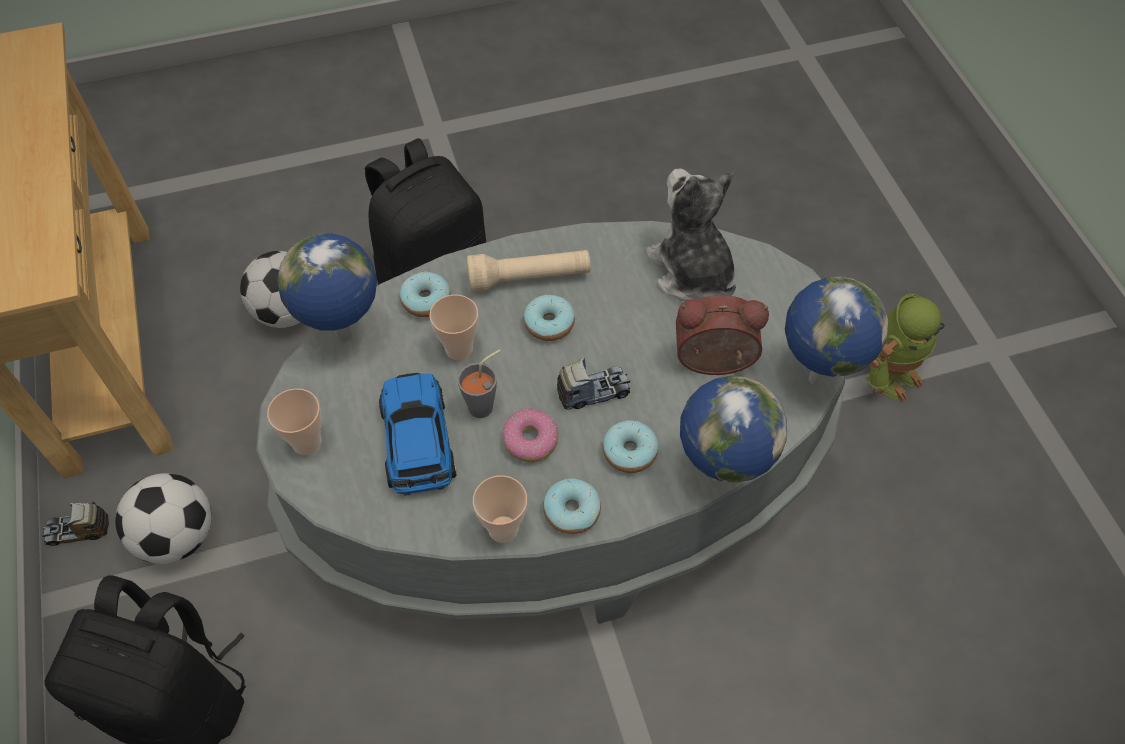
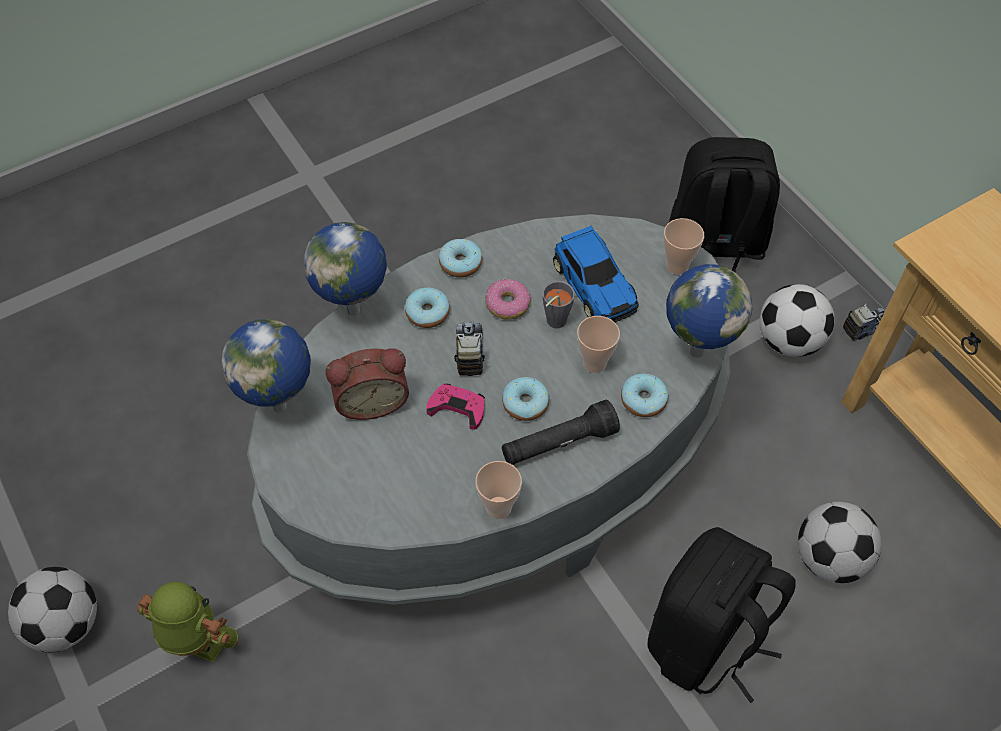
camera: 165 degrees right, 0 degrees up
(503, 529) = (506, 242): cup -> cup (498, 507)
(529, 278) = (558, 443): beige flashlight -> black flashlight
(593, 392) = (469, 352): toy truck -> toy truck turned 120 degrees clockwise
(622, 335) = (457, 408): none -> pink game controller
(691, 271) = (406, 488): plush toy -> none
(890, 373) = (197, 642): toy robot -> toy robot turned 75 degrees clockwise
(1021, 417) = (66, 623): none -> football

